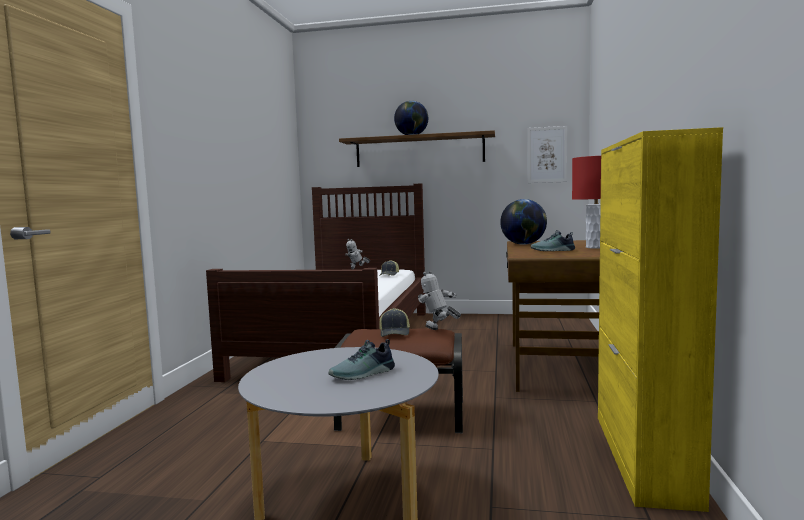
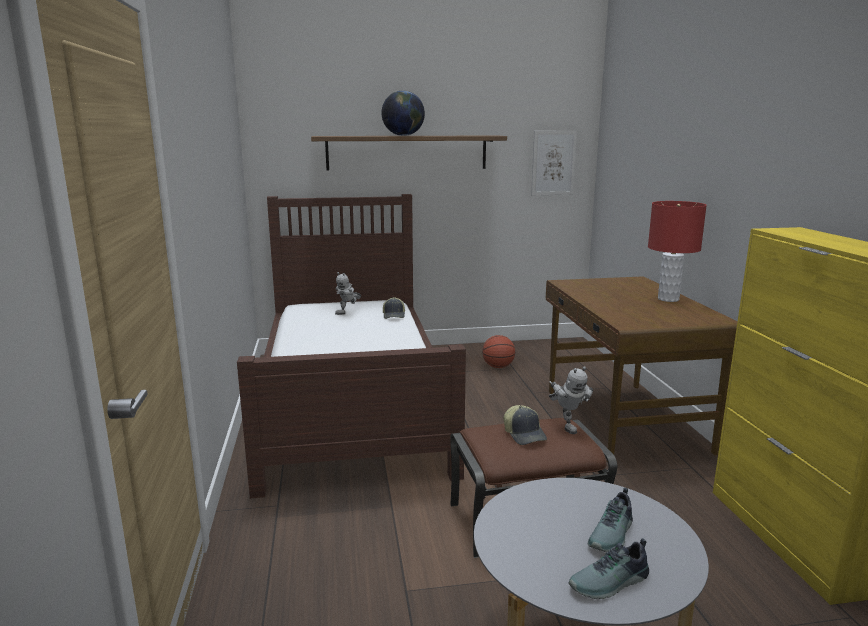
camera: 20 degrees left, 10 degrees up
(438, 331) = (567, 426): toy robot -> toy robot turned 135 degrees counterclockwise
(484, 328) = (498, 367): none -> basketball
(523, 244) = (580, 290): globe -> none
(553, 251) = (638, 309): shoe -> shoe (611, 583)

